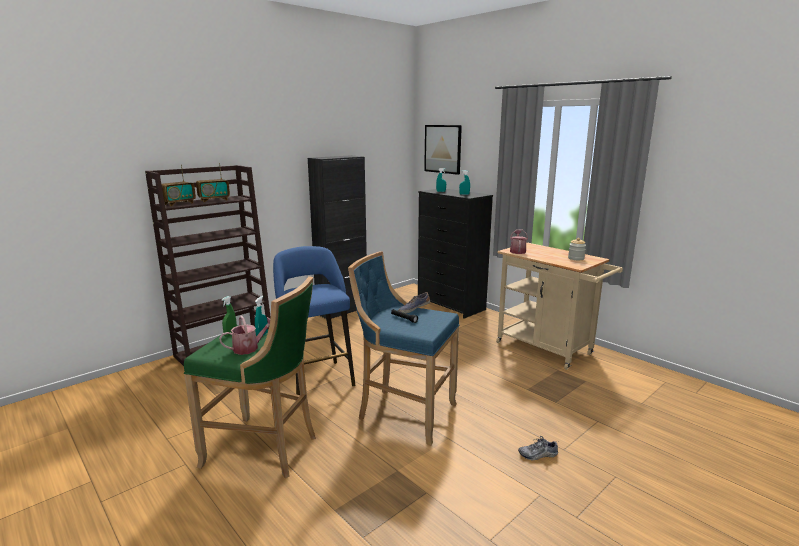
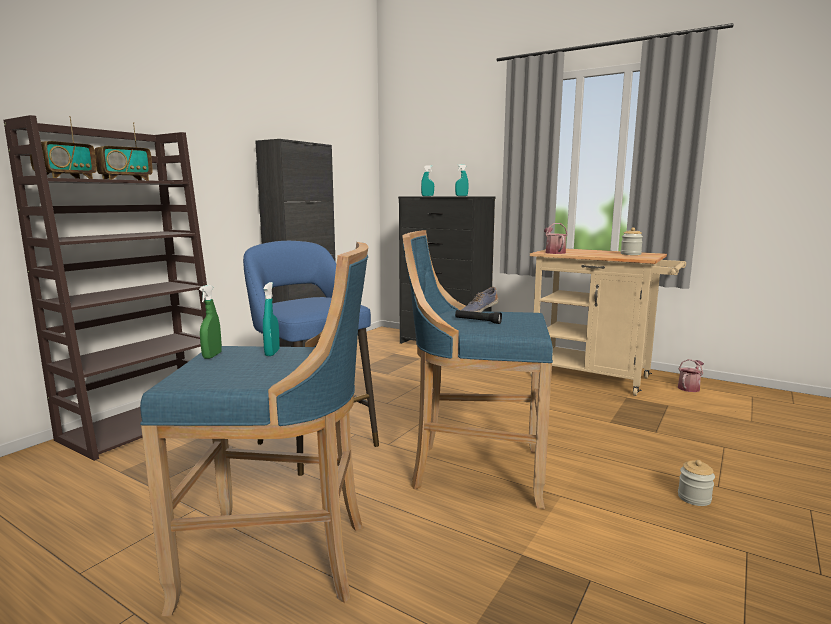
camera: 15 degrees left, 5 degrees down
(249, 348) = (264, 369): watering can -> watering can (689, 387)
(265, 450) = (282, 560): green stool -> blue stool
(443, 149) = (420, 147): picture -> none
(538, 454) = (694, 498): shoe -> jar

